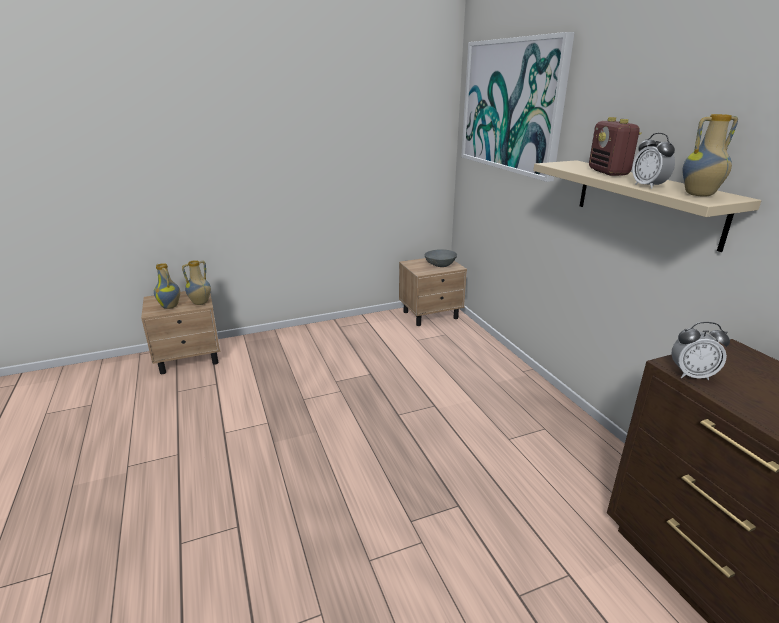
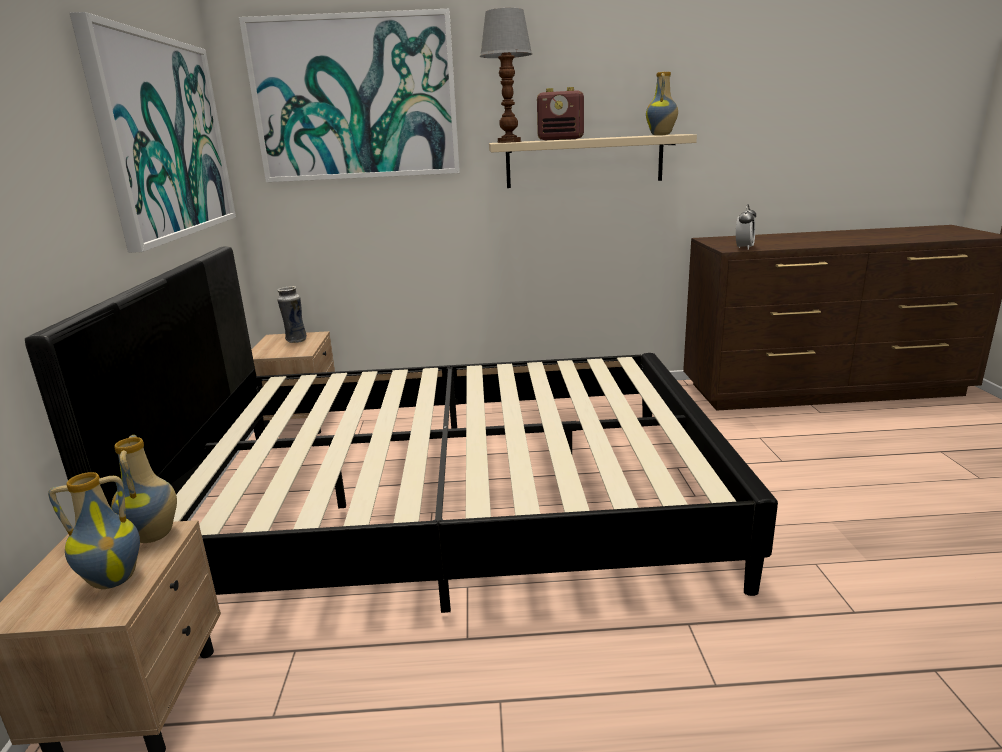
camera: 70 degrees left, 5 degrees down
(355, 395) = (451, 502): none -> black bed
(368, 126) = (165, 138): none -> picture
(440, 265) = (295, 340): grey bowl -> vase
(563, 164) = (508, 142): none -> table lamp
(648, 186) = (626, 136): alarm clock -> none

